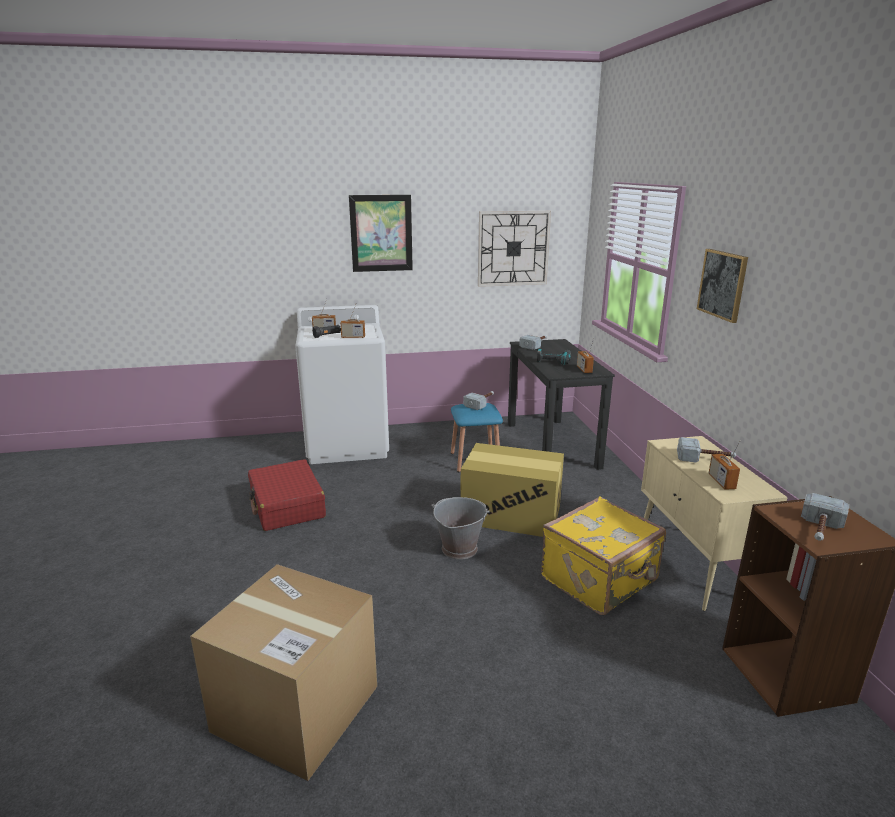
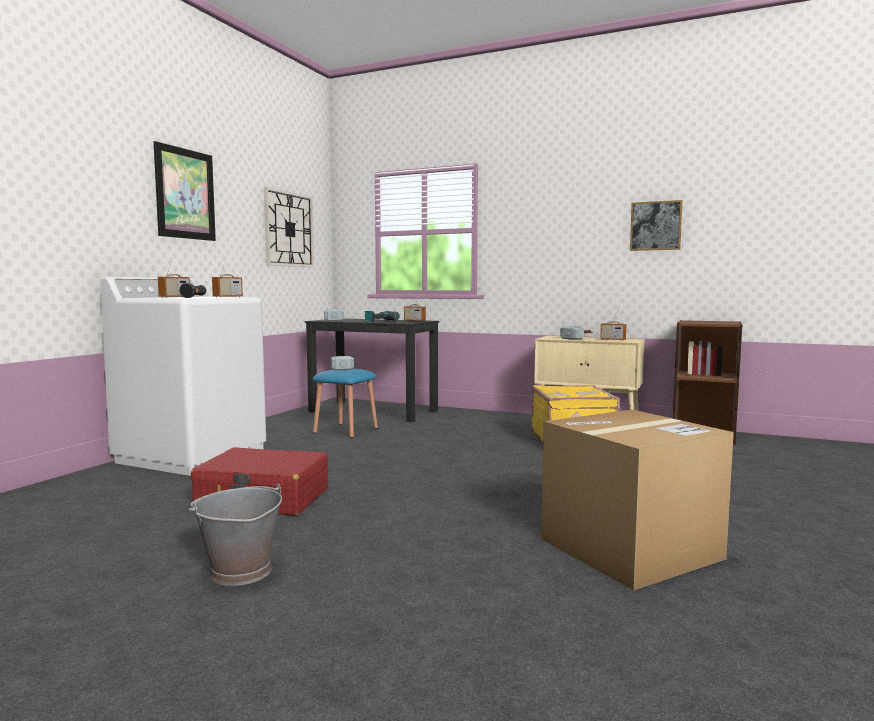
camera: 55 degrees left, 15 degrees down
(459, 548) = (473, 461): grey bucket -> grey bucket (240, 572)
(510, 514) = (452, 440): cardboard box -> none
(722, 284) = (540, 223): picture -> picture (655, 226)
(820, 530) = (715, 322): hammer -> none

